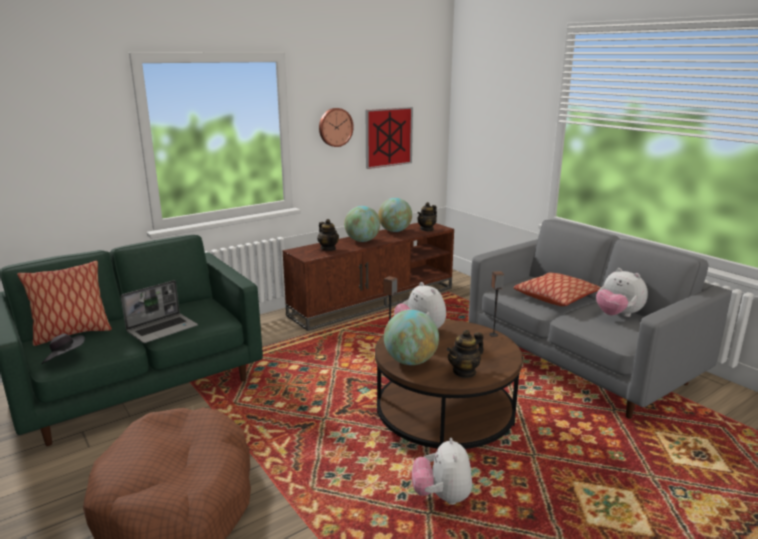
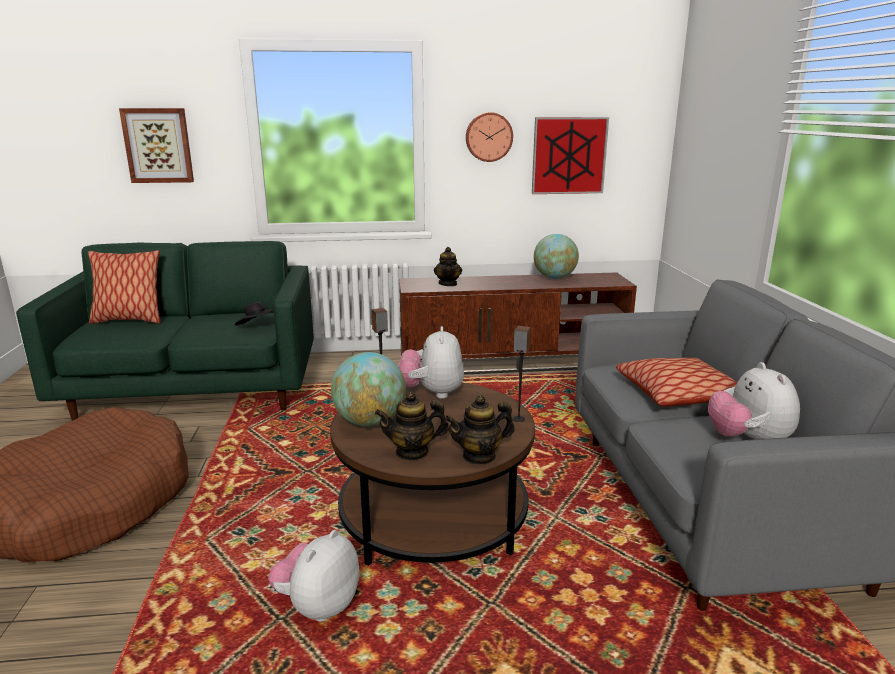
camera: 30 degrees right, 0 degrees up
(50, 157) = (158, 145): none -> picture
(65, 359) = (91, 339): black hat -> black hat (257, 326)
(163, 329) = (198, 331): laptop -> none
(362, 241) = (499, 282): globe -> none
(427, 229) = (598, 281): teapot -> teapot (479, 456)

